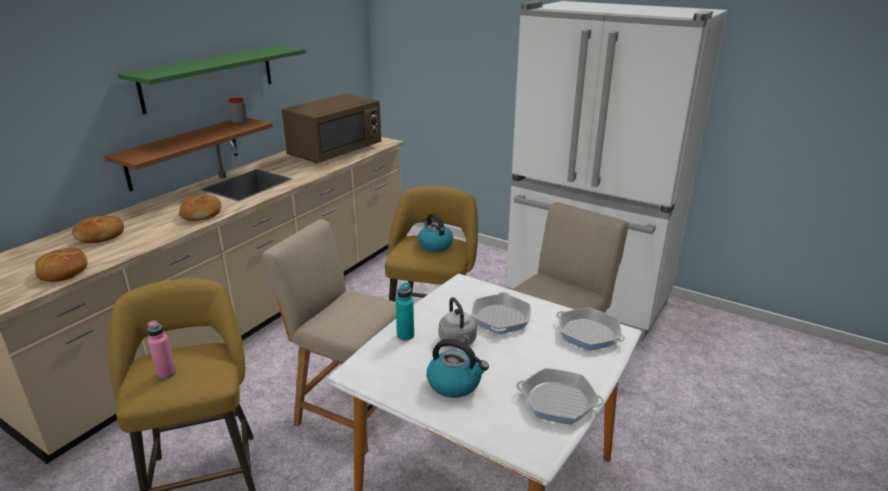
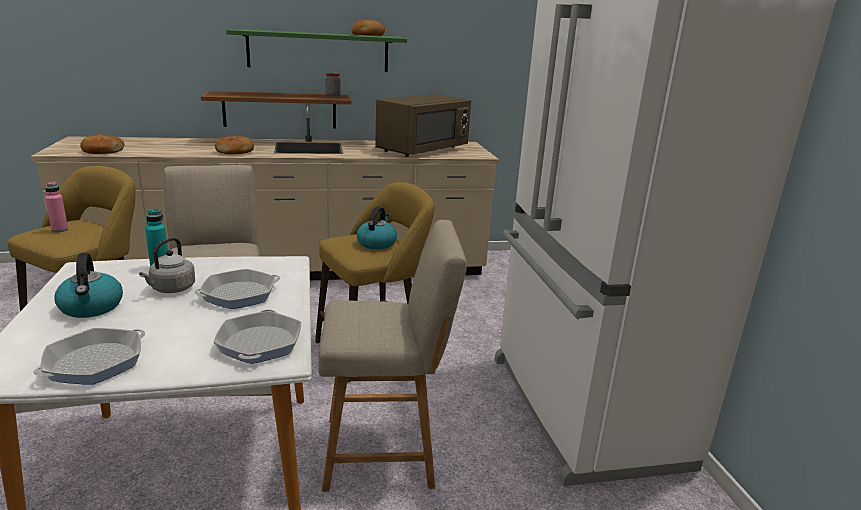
camera: 45 degrees right, 5 degrees down
(101, 236) = (164, 144): bread -> bread (367, 35)
(335, 152) = (422, 150): brown microwave -> brown microwave turned 45 degrees counterclockwise
(558, 401) = (94, 362): frying pan -> frying pan turned 60 degrees clockwise

